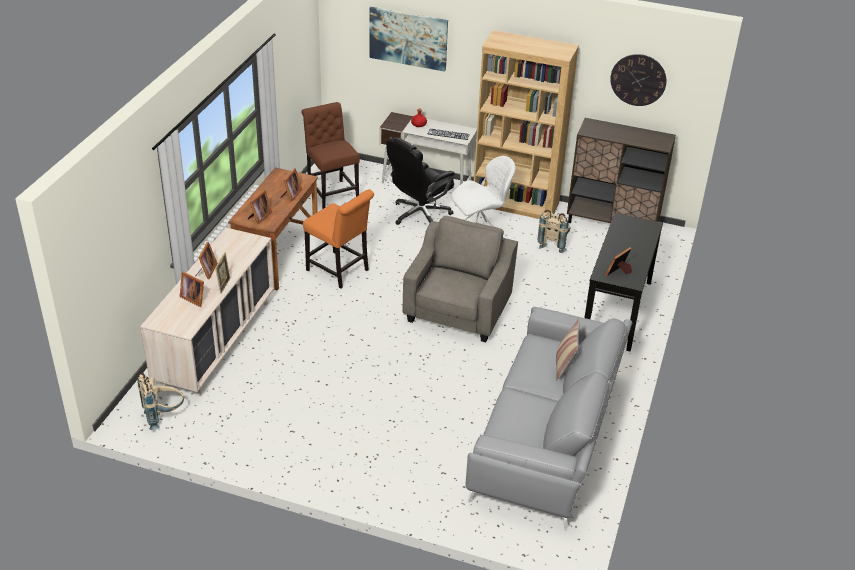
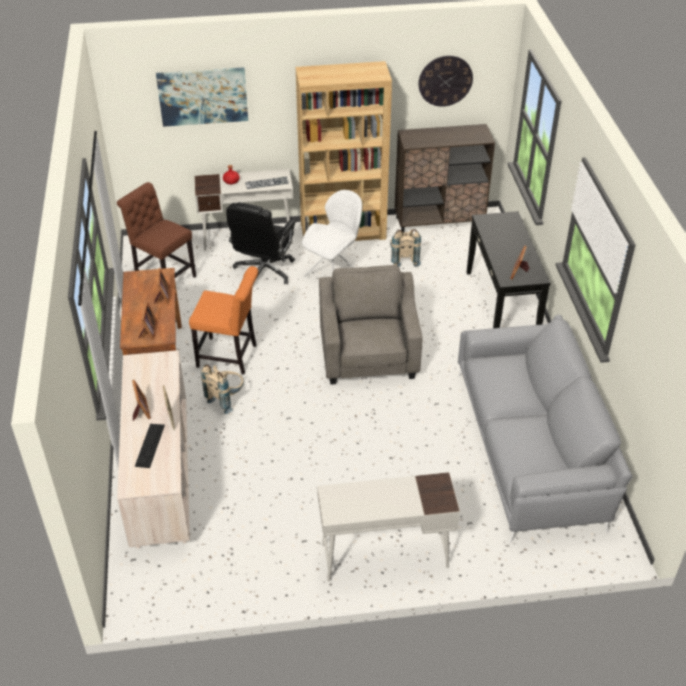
camera: 25 degrees left, 5 degrees up
(164, 416) = (165, 579): beige backpack -> beige backpack (226, 399)
(193, 298) = (150, 445): picture frame -> keyboard
(349, 468) = (384, 555): none -> white desk
(564, 366) = (526, 378): pillow -> none

